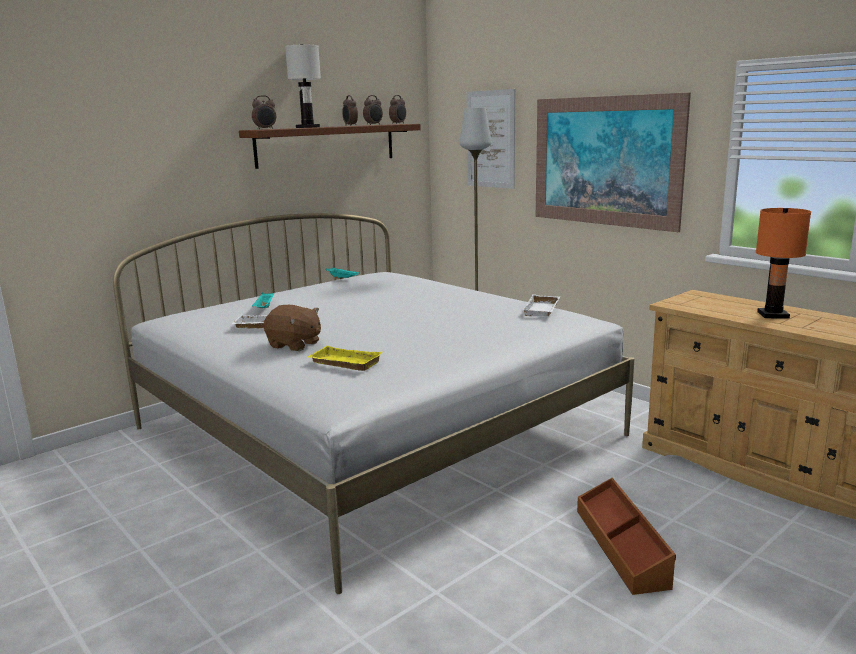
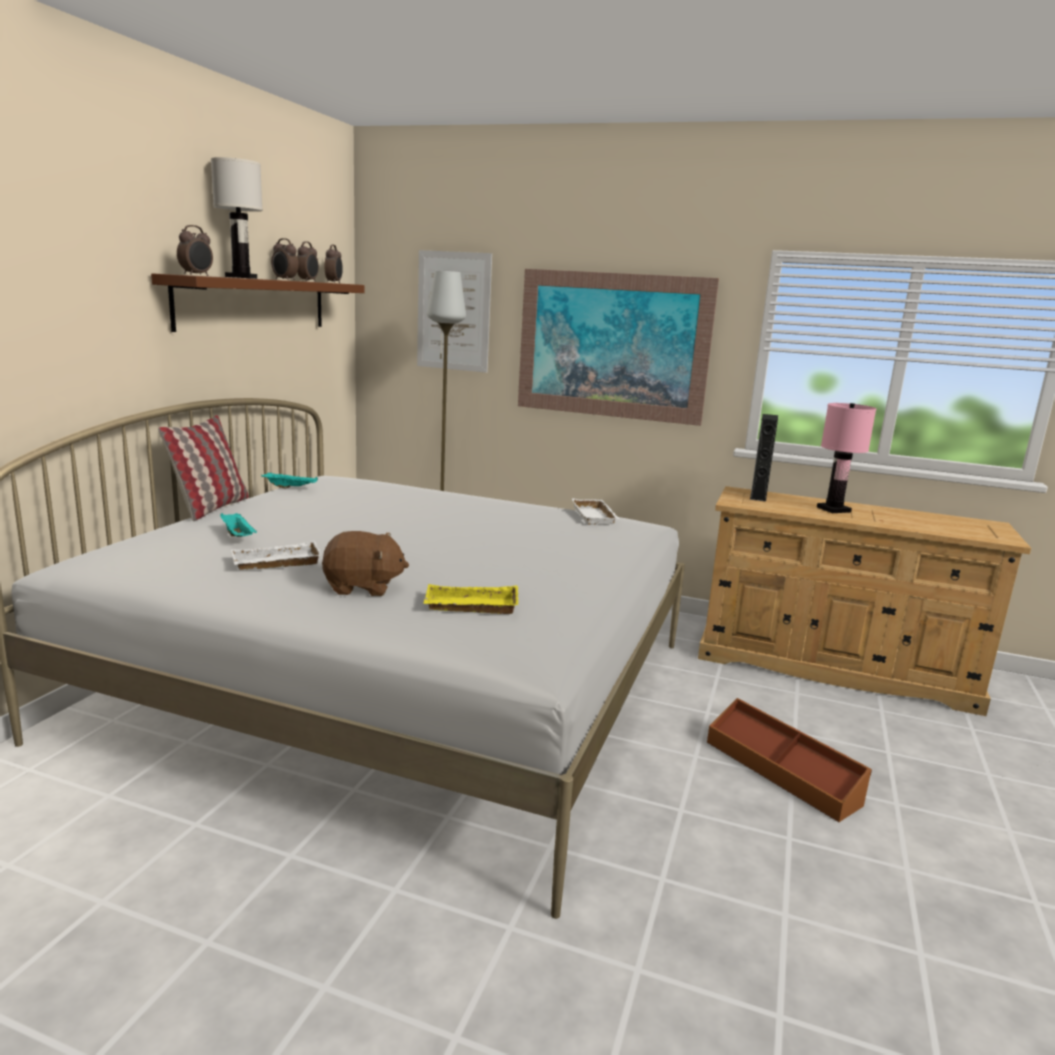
camera: 30 degrees left, 0 degrees up
(277, 290) = (211, 508): none -> pillow
(710, 299) = (758, 496): none -> black speaker
(772, 315) = (833, 509): orange table lamp -> pink table lamp

